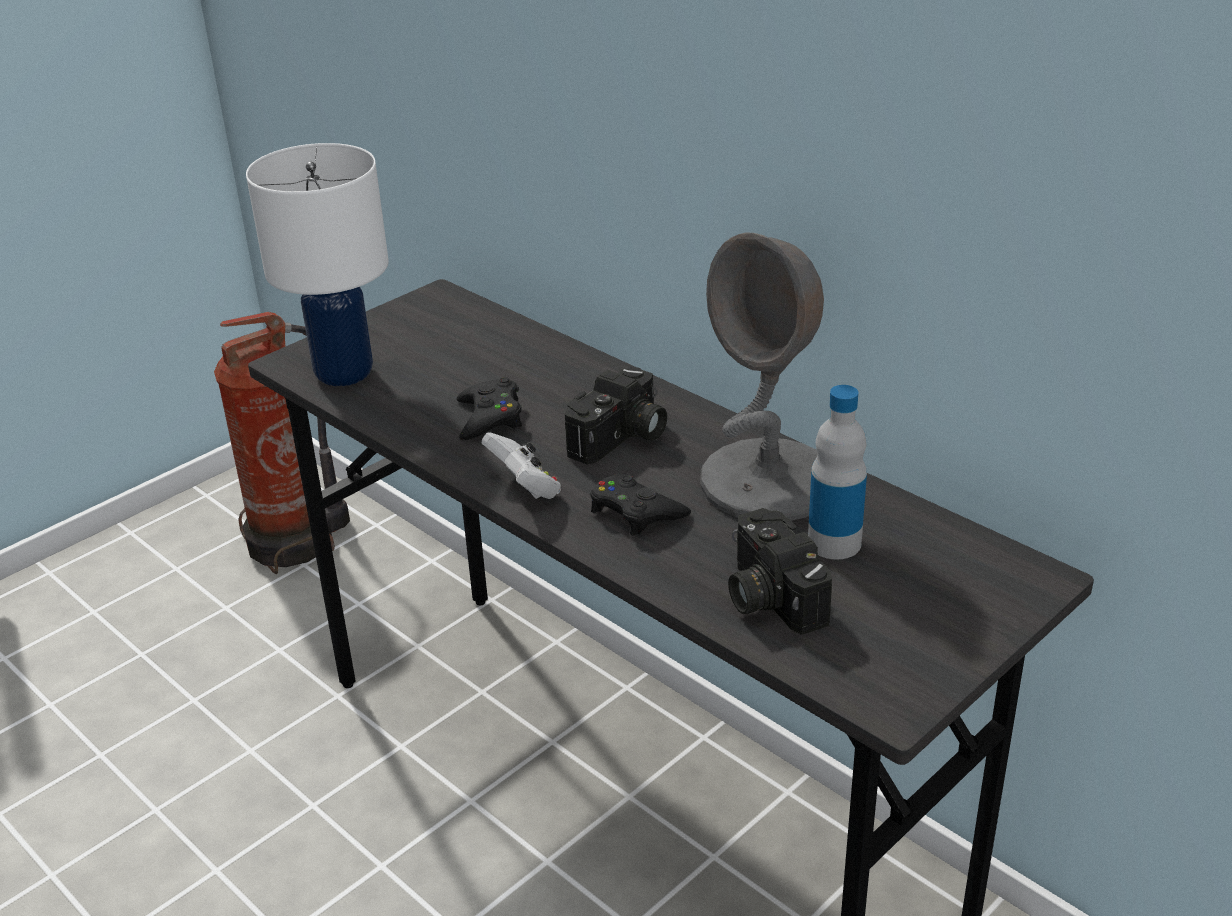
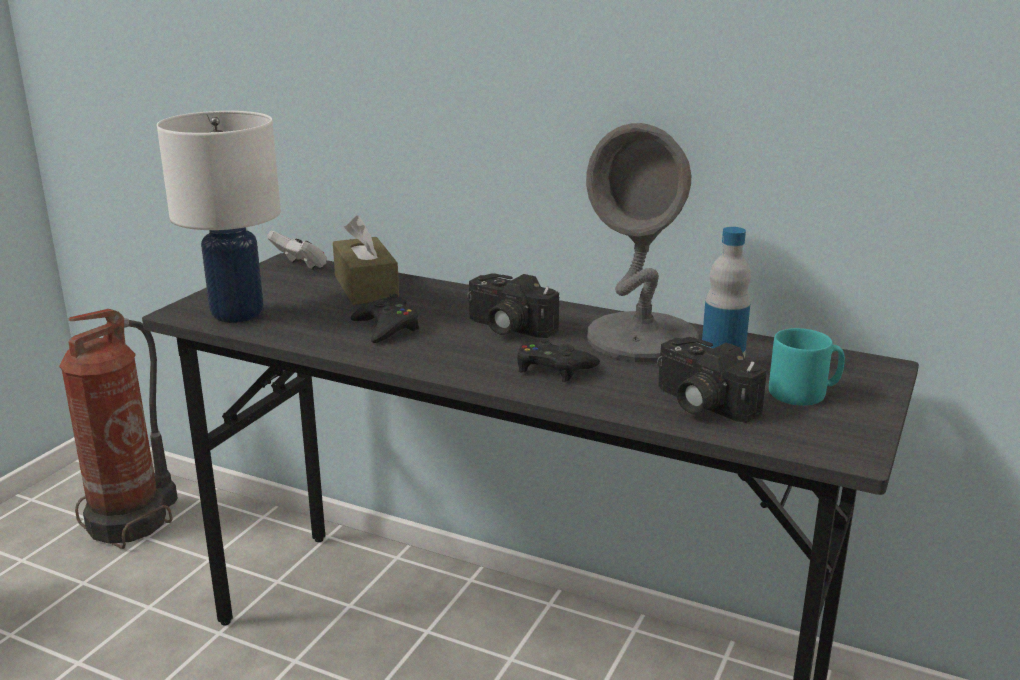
camera: 20 degrees left, 10 degrees down
(502, 349) = (366, 287): none -> brown tissue box
(525, 488) = (451, 365): white game controller -> white game controller (300, 266)
(621, 439) = (506, 328): camera -> camera turned 105 degrees clockwise
(904, 603) = (804, 394): none -> turquoise mug

